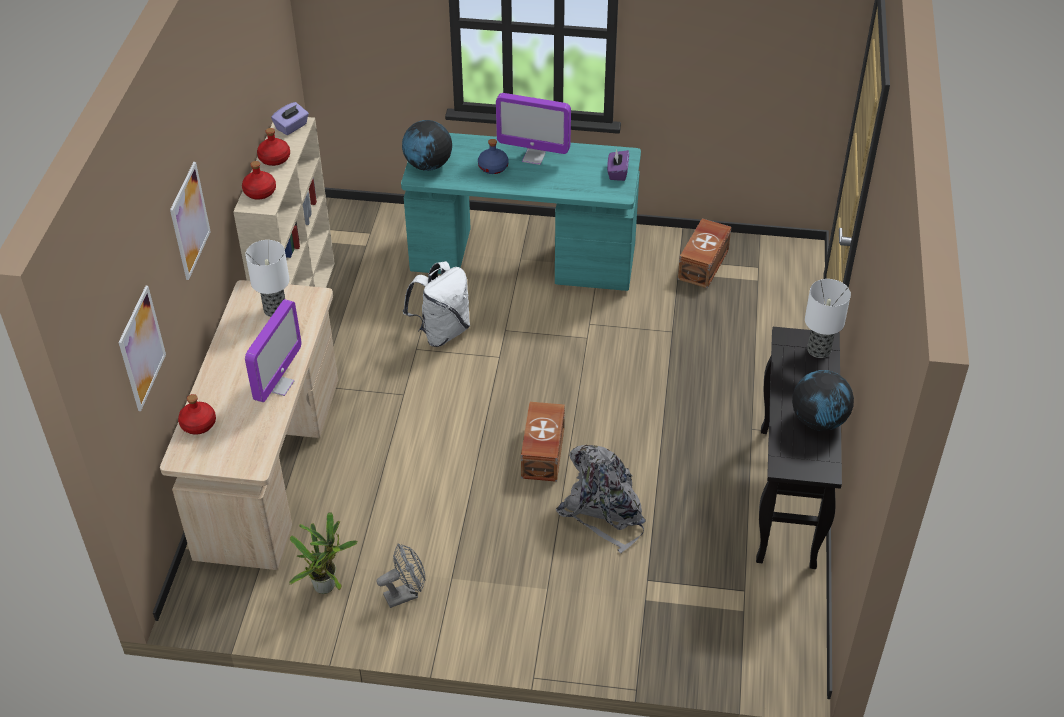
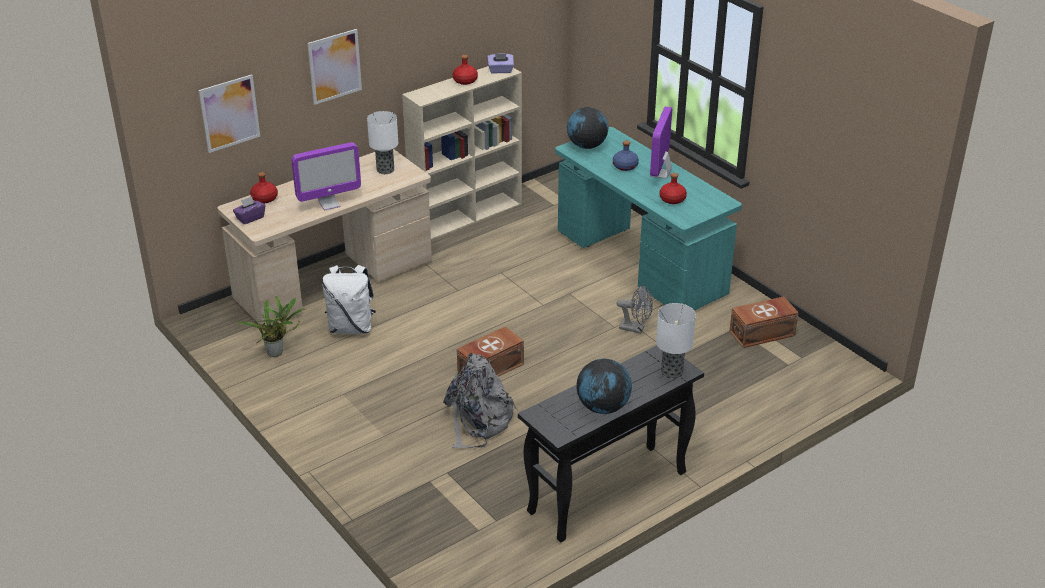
camera: 45 degrees right, 10 degrees down
(259, 192) = (430, 92): red bottle -> red bottle (672, 199)
(405, 594) = (308, 385): grey fan -> grey fan (635, 328)
(442, 331) = (529, 272): white backpack -> white backpack (351, 327)
(534, 157) = (660, 174): monitor -> monitor turned 45 degrees clockwise
(617, 173) = (702, 208): purple tissue box -> purple tissue box (250, 218)

